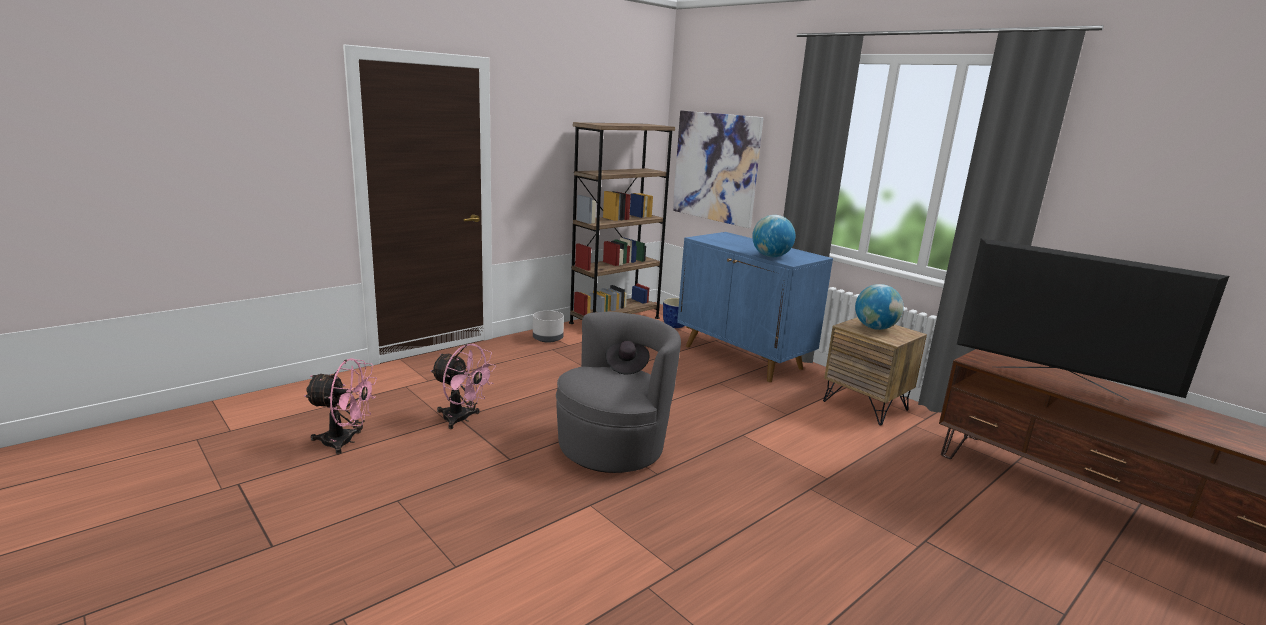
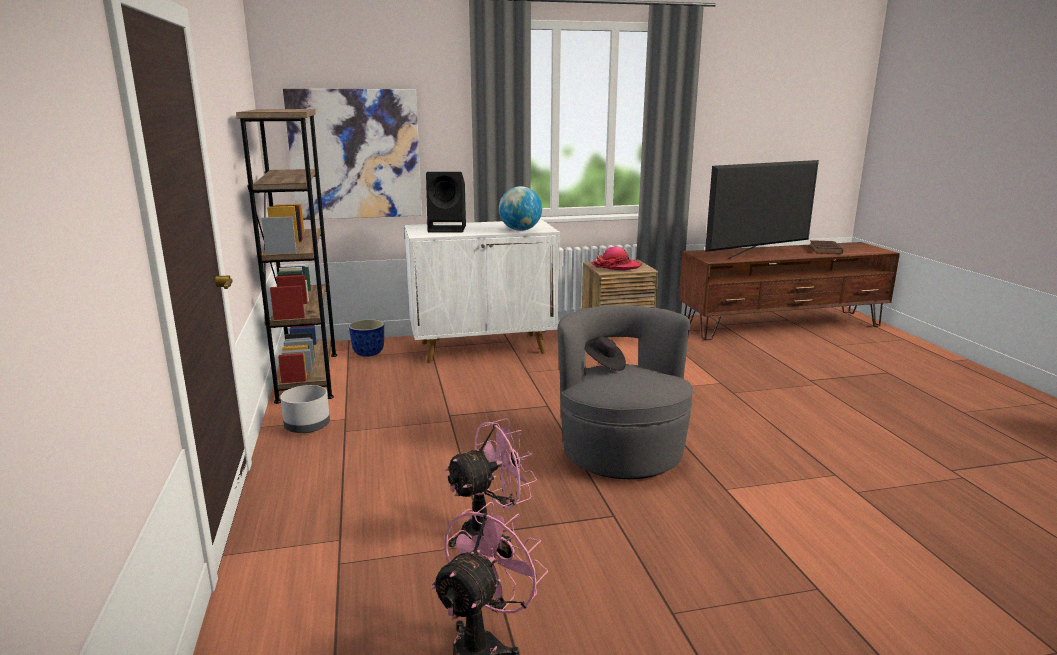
camera: 60 degrees left, 0 degrees up
(733, 241) = (448, 229): none -> black speaker
(743, 357) = (484, 348): blue cabinet -> white cabinet
(875, 328) = (616, 266): globe -> hat
(1210, 426) = (825, 250): none -> brown book

